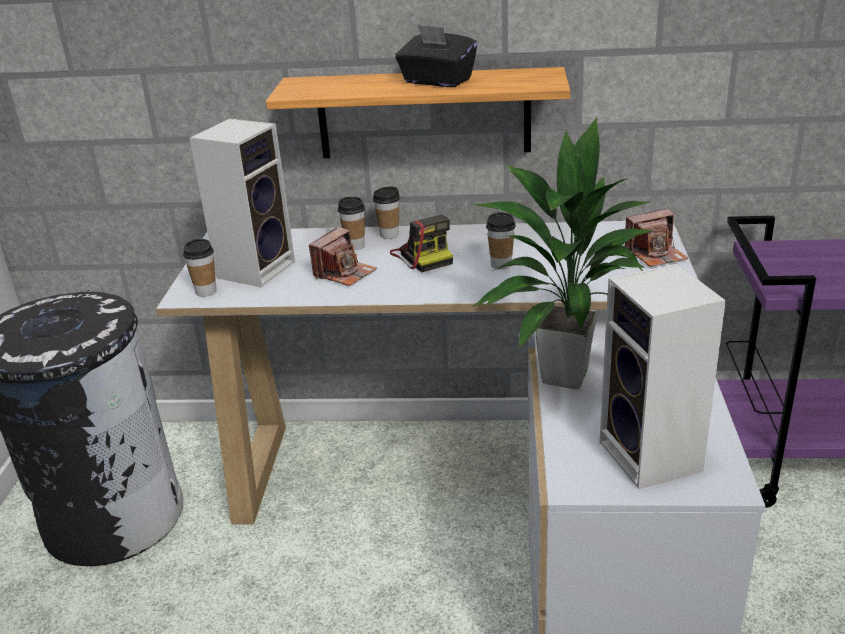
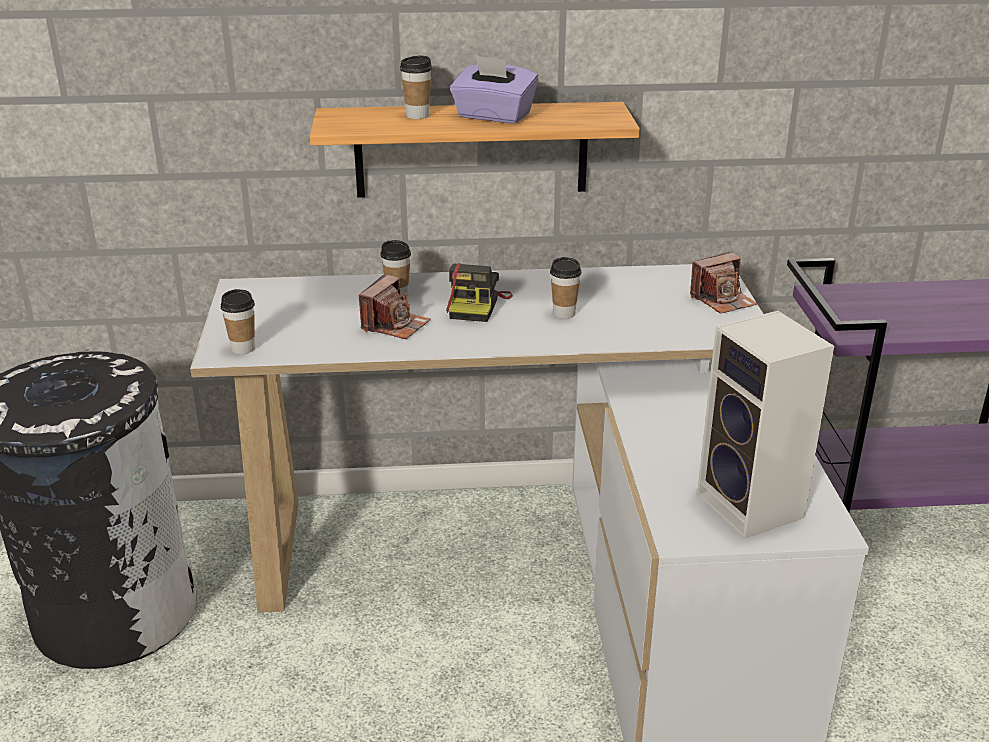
camera: 10 degrees left, 0 degrees up
(256, 268) = (293, 321): speaker -> none
(389, 235) = (432, 282): cup -> cup (417, 116)
(423, 256) = (477, 305): camera -> camera turned 45 degrees clockwise
(437, 81) = (493, 116): black tissue box -> purple tissue box
(563, 378) = (645, 431): potted plant -> none

